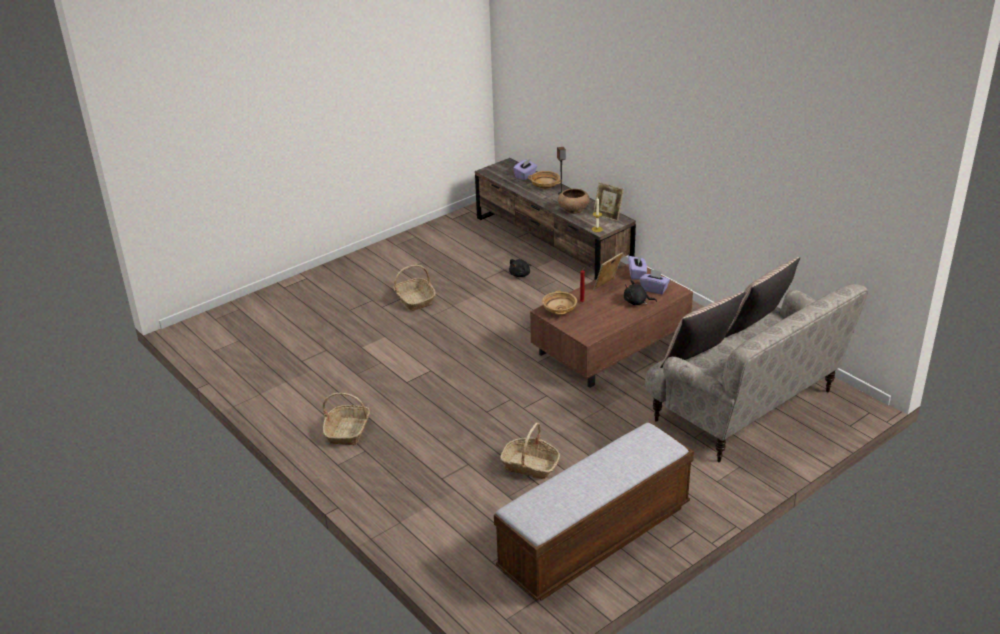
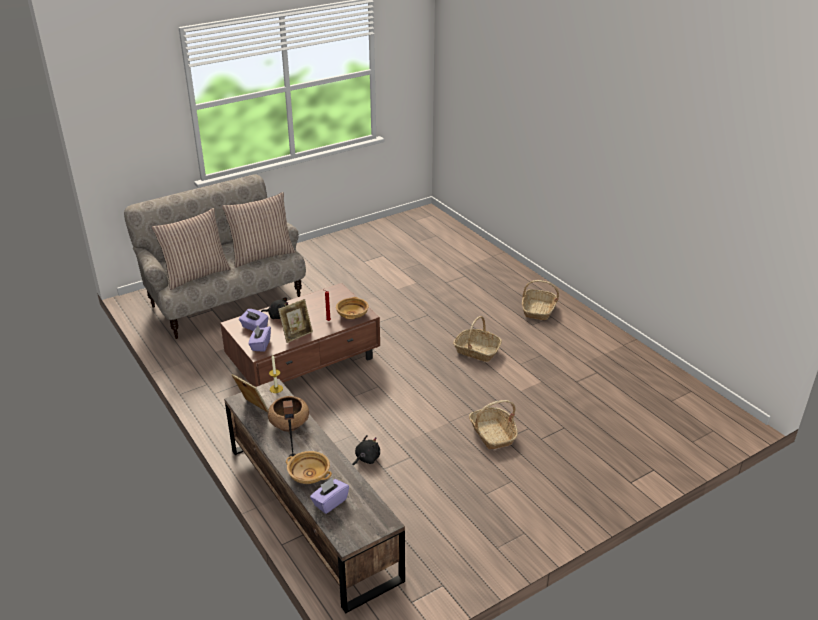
camera: 175 degrees left, 0 degrees up
(530, 465) = (402, 278): basket -> basket (476, 351)
(595, 538) = (372, 241): bench -> none

